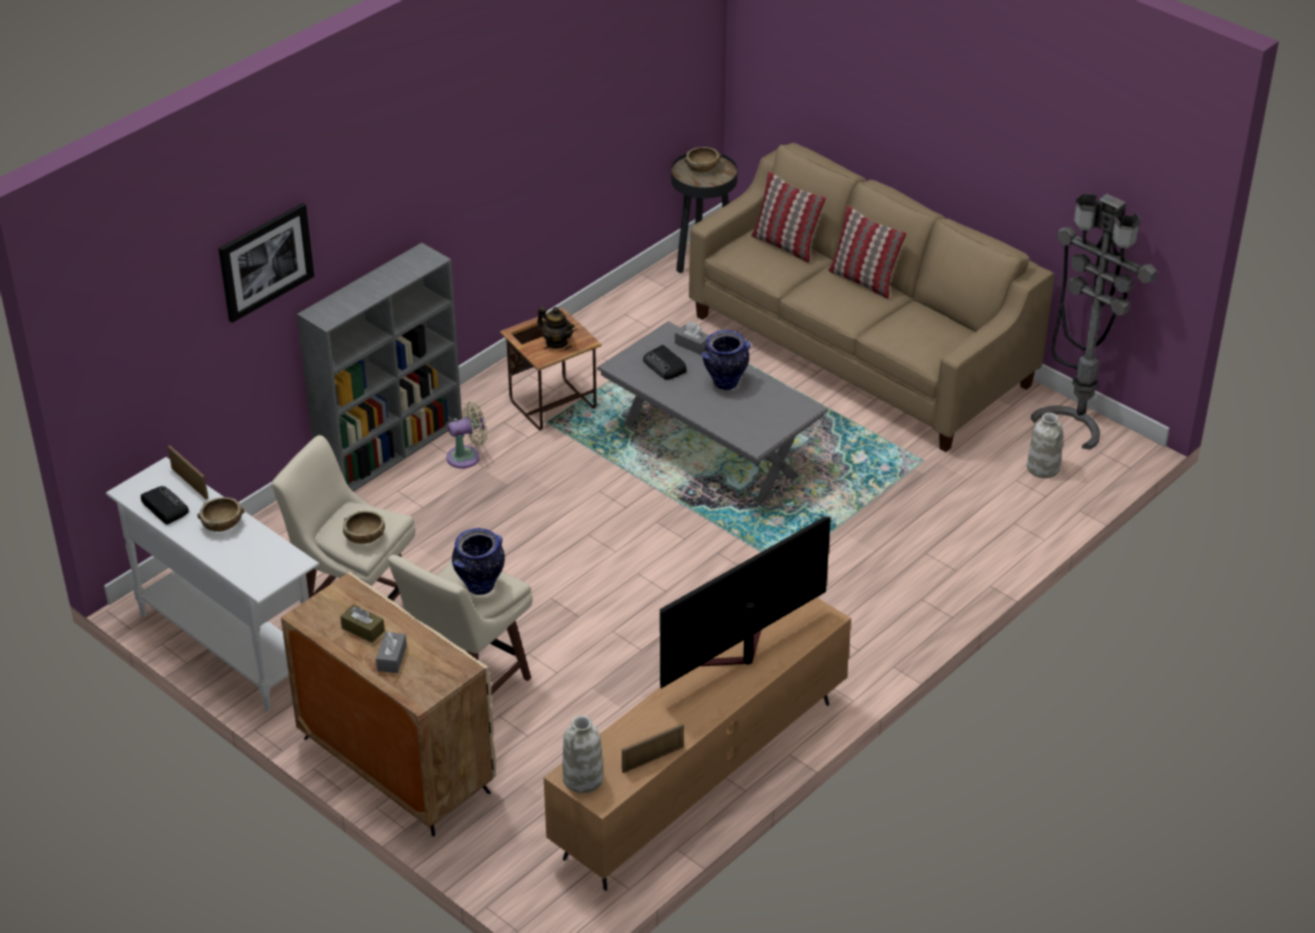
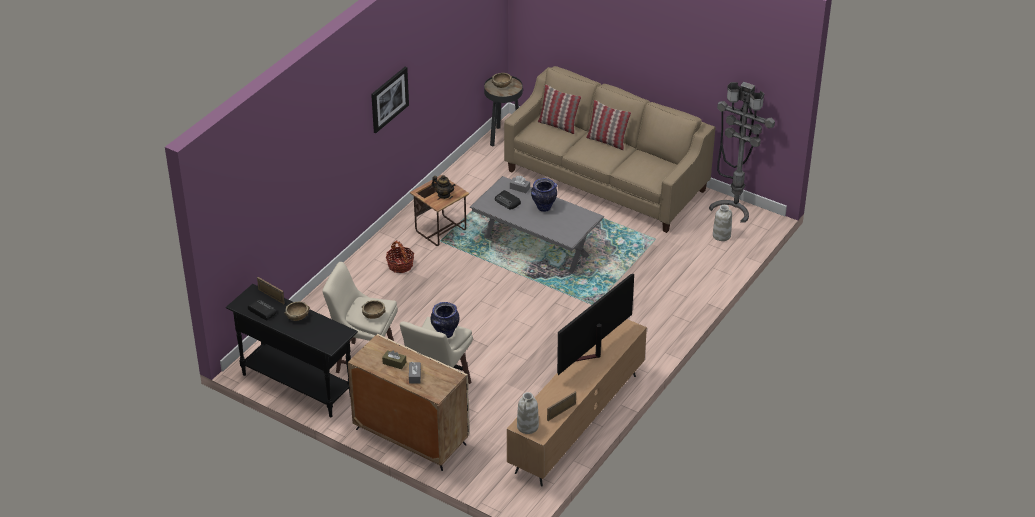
camera: 10 degrees left, 0 degrees up
(228, 644) = (297, 385): white console table -> black console table
(265, 261) = (295, 168): picture -> picture (389, 99)
(391, 448) = (356, 266): grey bookcase -> none
(467, 456) = (400, 265): beige fan -> basket

